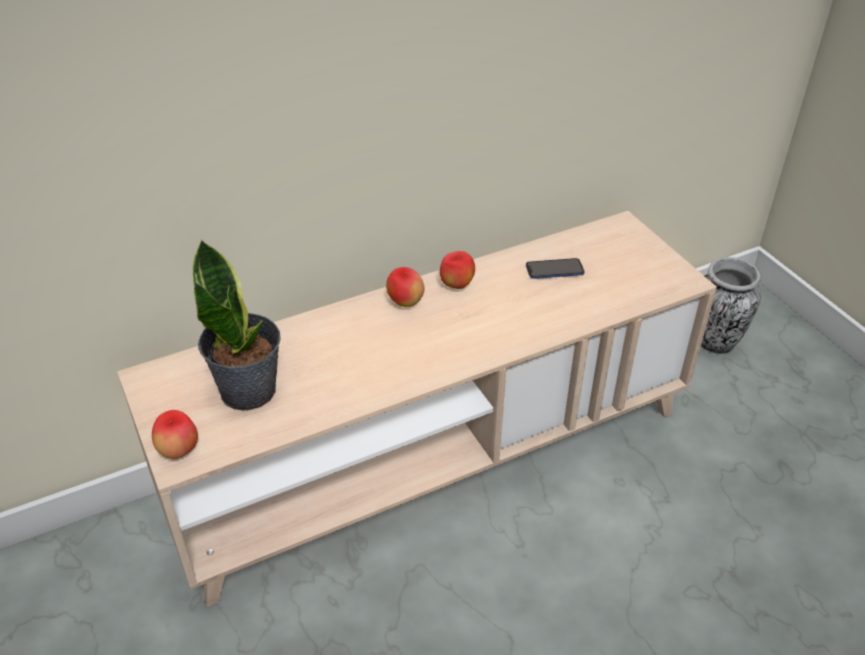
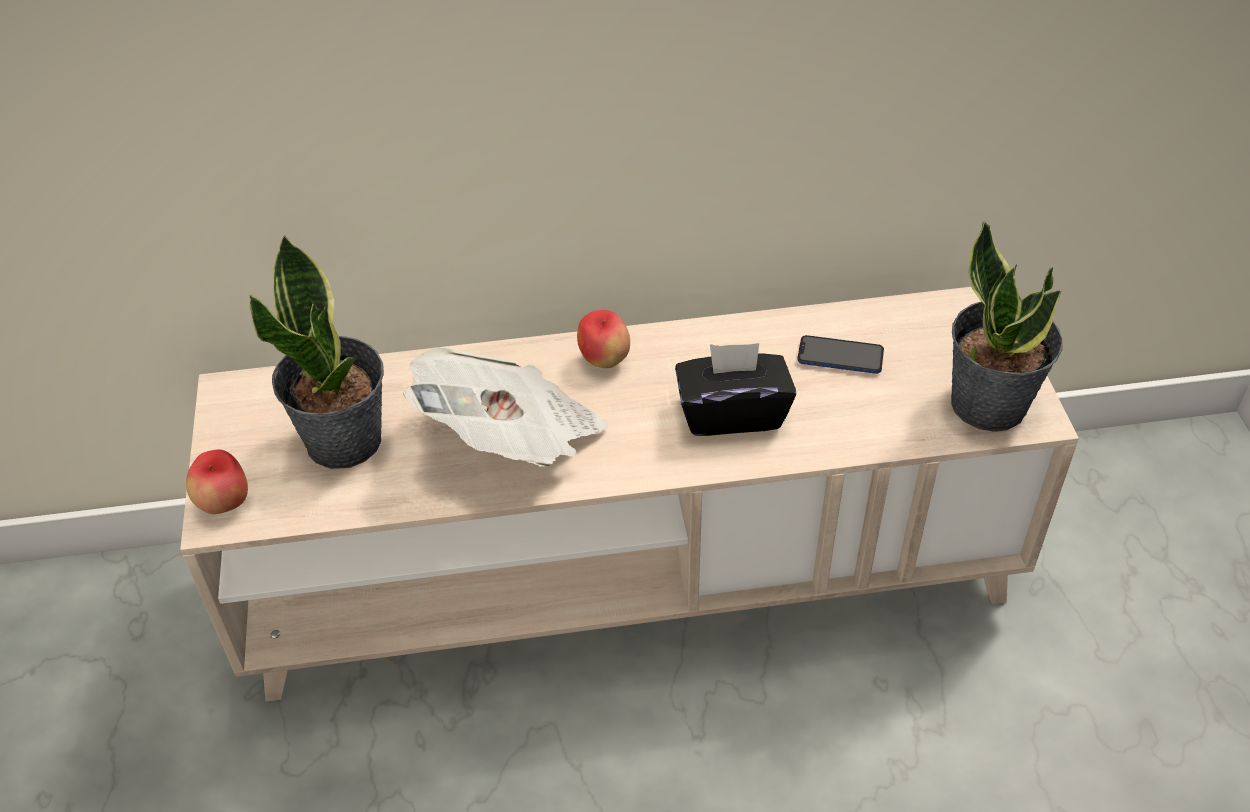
camera: 20 degrees right, 5 degrees up
(367, 363) = (512, 439): none -> newspaper
(456, 285) = (688, 349): apple -> none
(504, 316) = (732, 413): none -> black tissue box
(656, 278) = (989, 403): none -> potted plant
(715, 342) = (1126, 506): vase -> none

